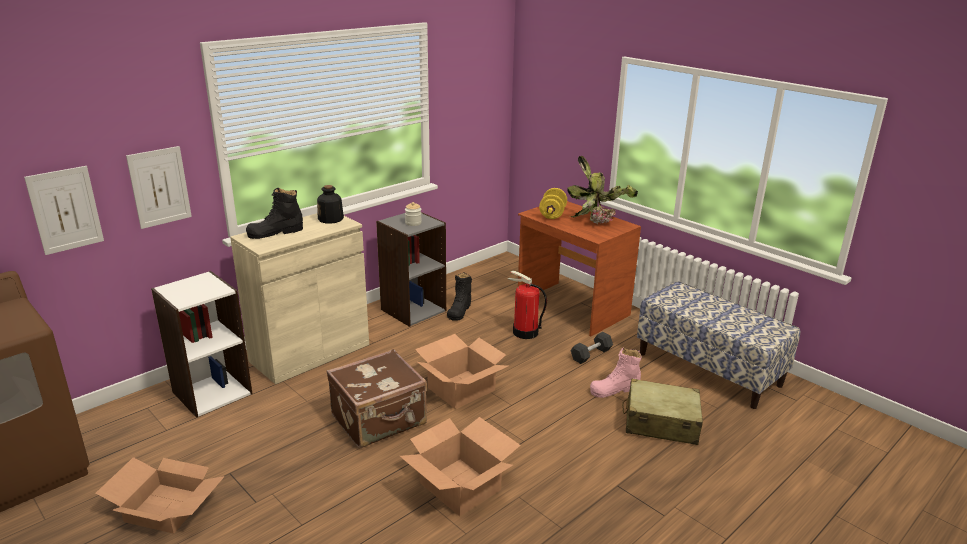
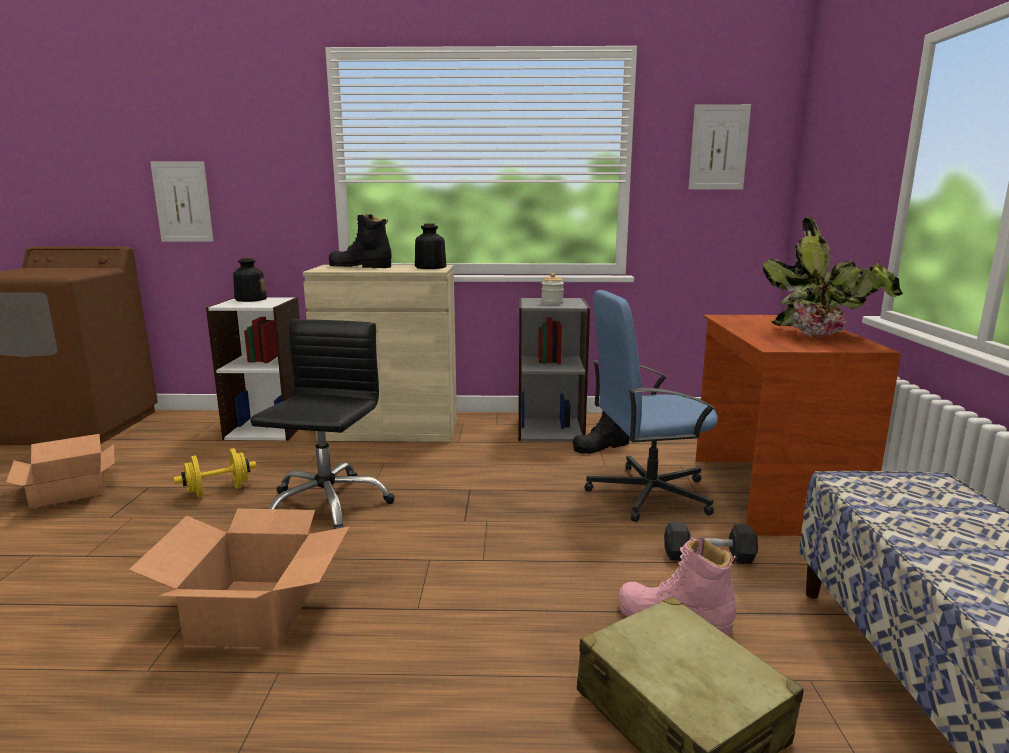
camera: 45 degrees right, 10 degrees down
(159, 187) = (271, 199): picture -> picture (718, 147)
(180, 287) = (250, 299): none -> bottle
(380, 420) = (326, 505): brown suitcase -> black office chair
(460, 389) = (459, 515): cardboard box -> none
(525, 332) = (647, 494): fire extinguisher -> blue office chair
(552, 214) = (754, 321): yellow dumbbell -> yellow dumbbell (218, 490)

